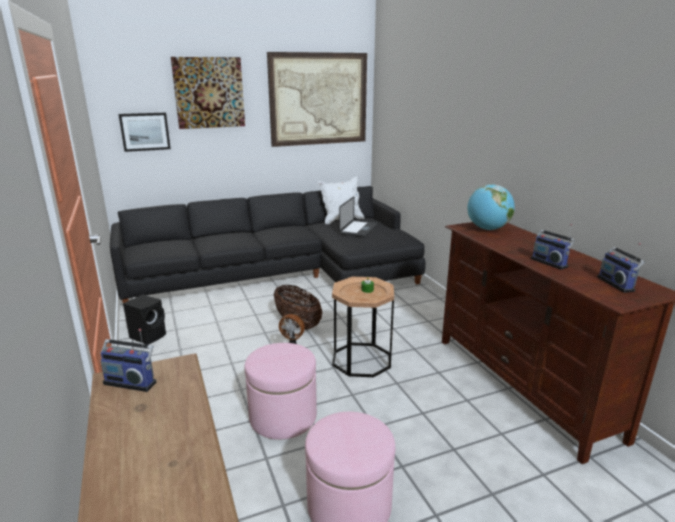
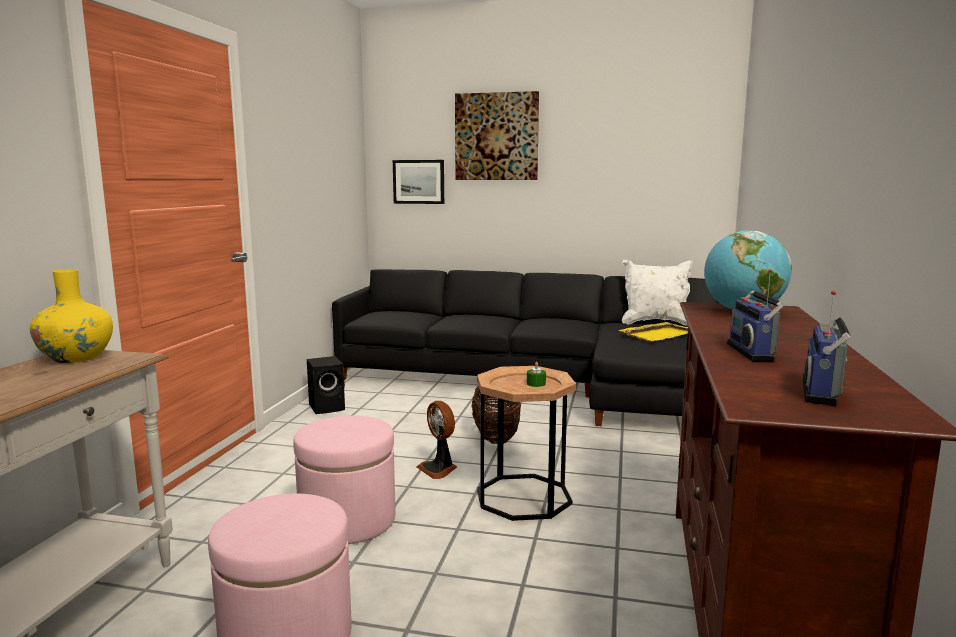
camera: 35 degrees right, 10 degrees down
(131, 381) = (76, 357): radio -> yellow vase
(319, 99) = (648, 147): picture -> none
(358, 229) = (660, 334): laptop -> yellow tray

